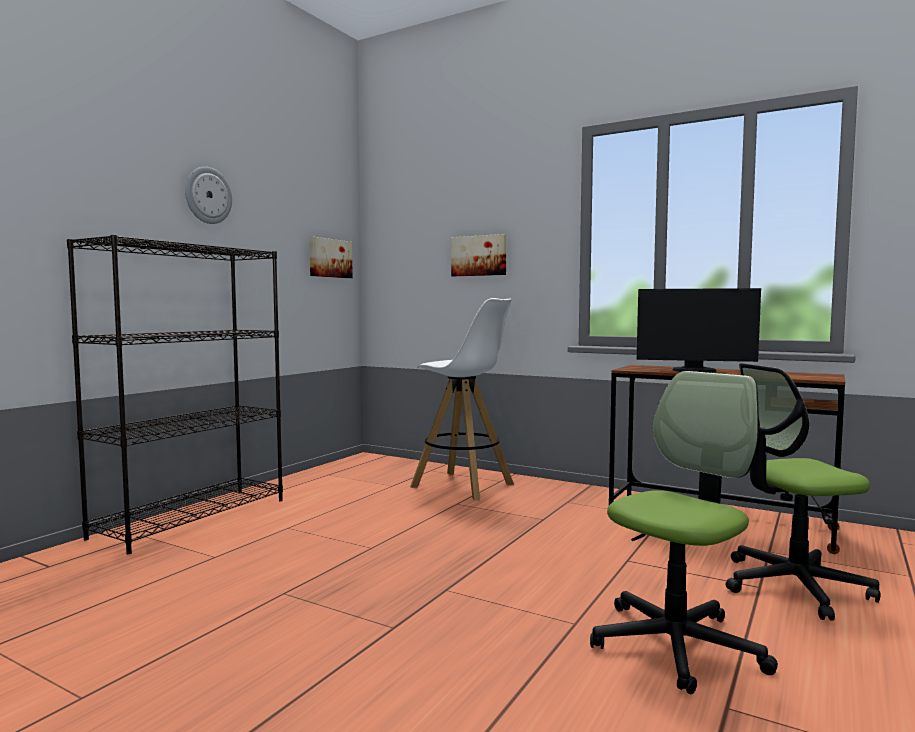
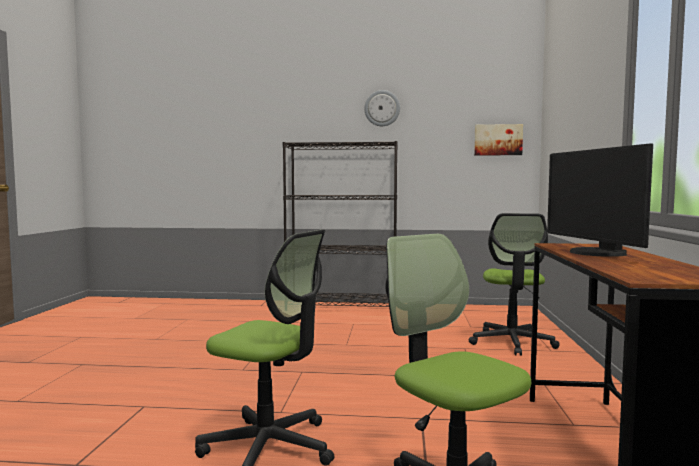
camera: 65 degrees right, 0 degrees up
(463, 486) = (512, 342): white stool -> office chair
(479, 256) = (579, 126): picture -> none

